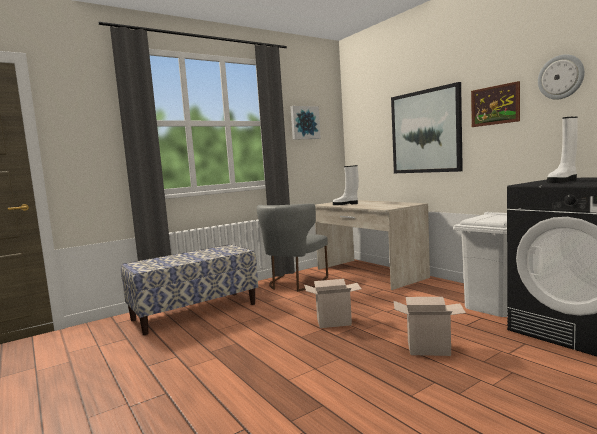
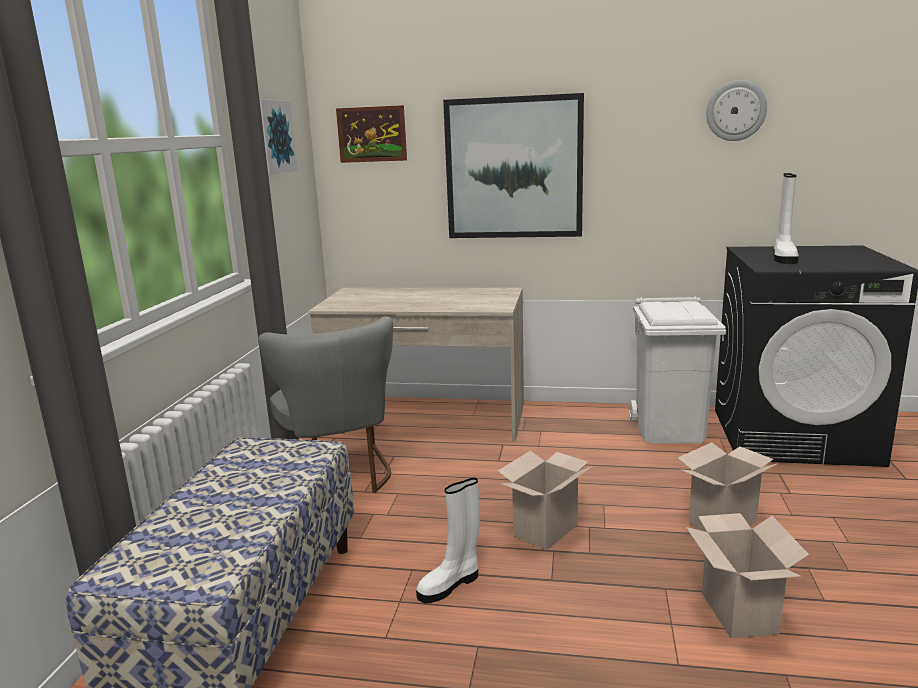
camera: 45 degrees left, 10 degrees up
(346, 204) = (381, 302): white boot -> white boot (450, 585)
(352, 378) = (735, 611): none -> cardboard box
(495, 105) = (639, 138): picture -> picture (372, 134)

